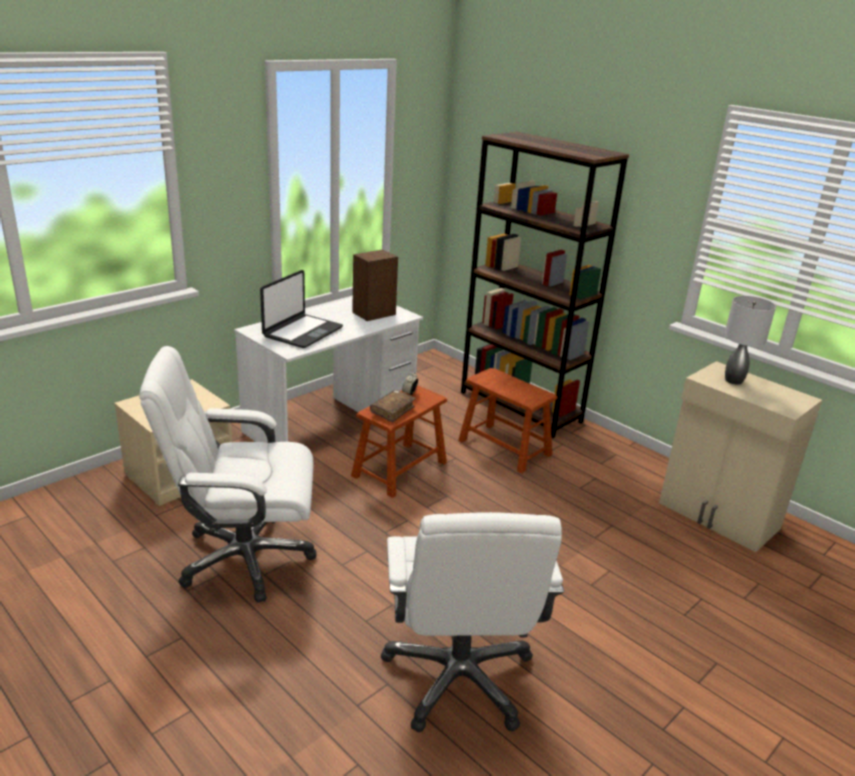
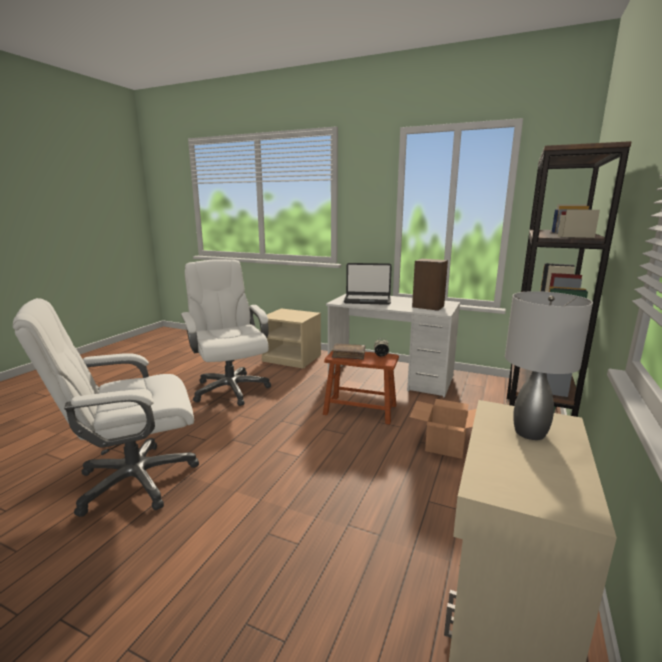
camera: 70 degrees right, 10 degrees down
(504, 447) = (446, 445): brown stool -> cardboard box

